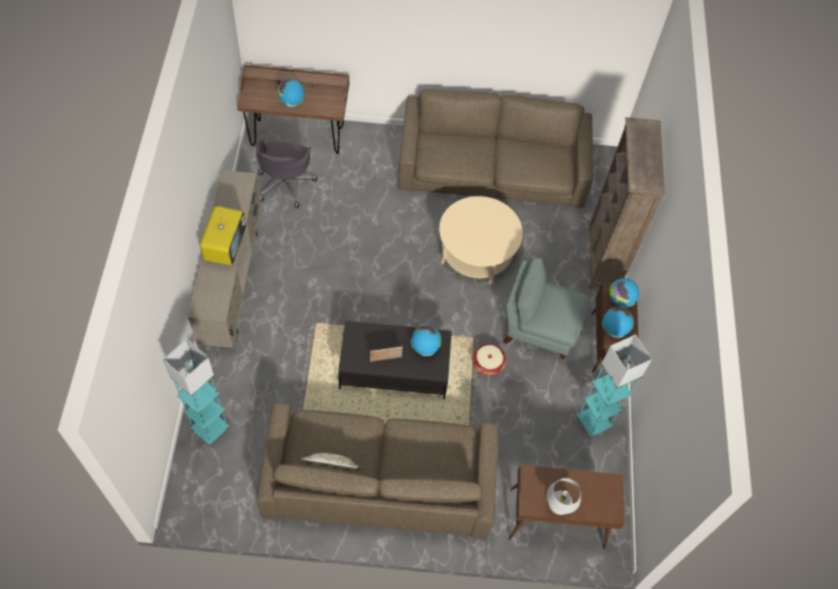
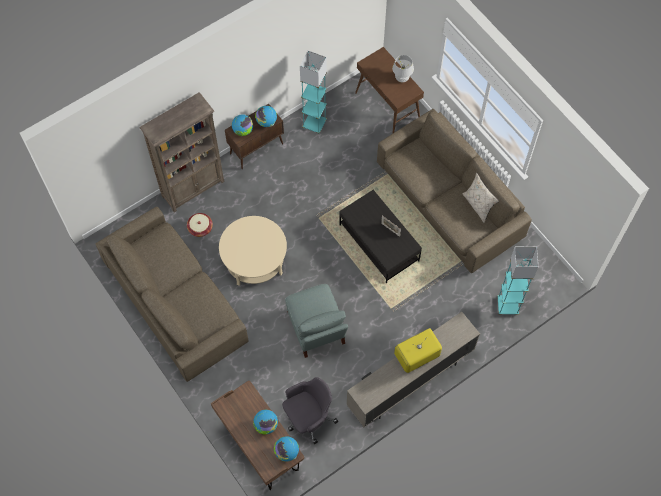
camera: 125 degrees left, 5 degrees up
(425, 347) = (363, 216): globe -> globe (286, 452)
(488, 364) = (328, 198): basket -> basket (200, 228)
(539, 330) = (279, 188): grey armchair -> grey armchair (316, 329)

